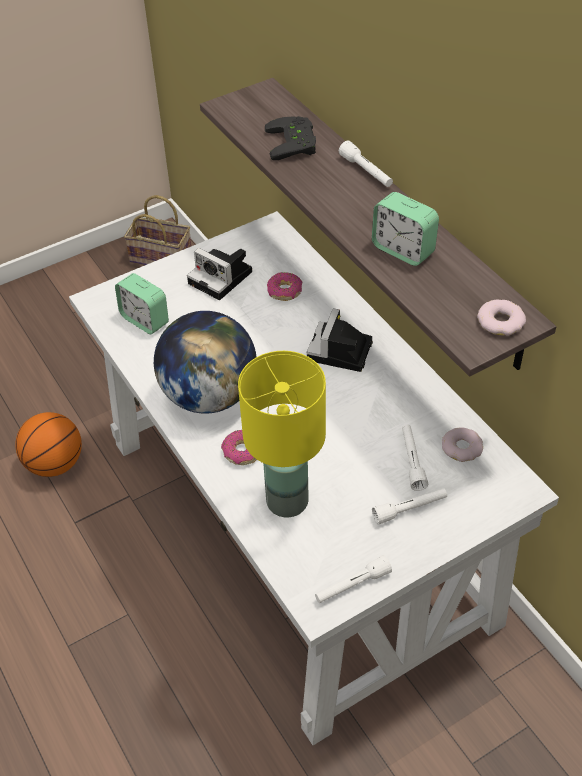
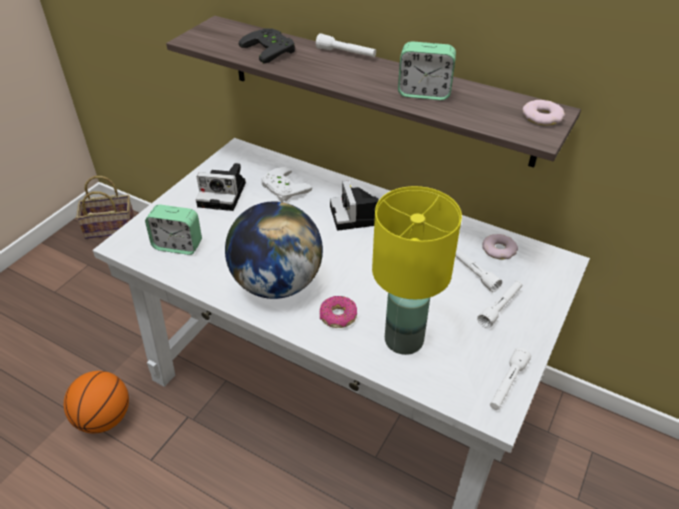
camera: 30 degrees left, 5 degrees down
(285, 291) = (282, 188): donut -> white game controller

